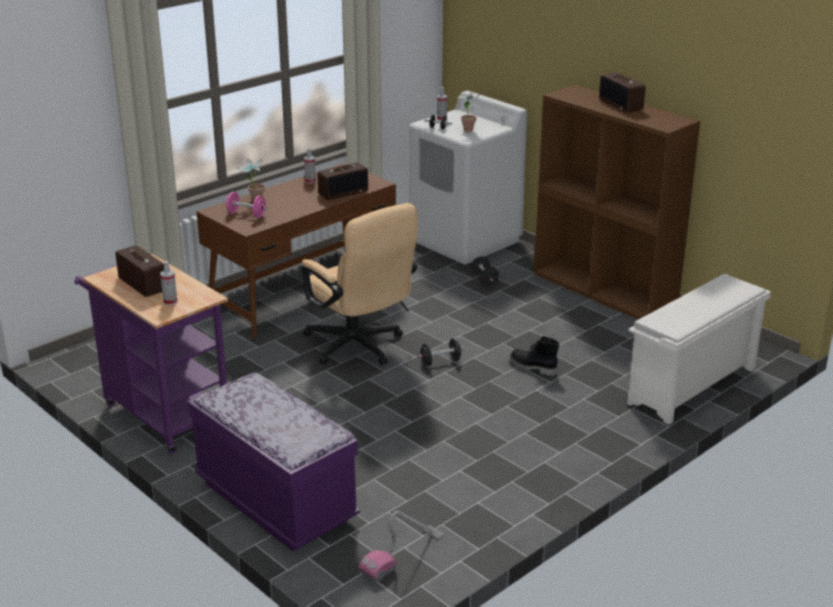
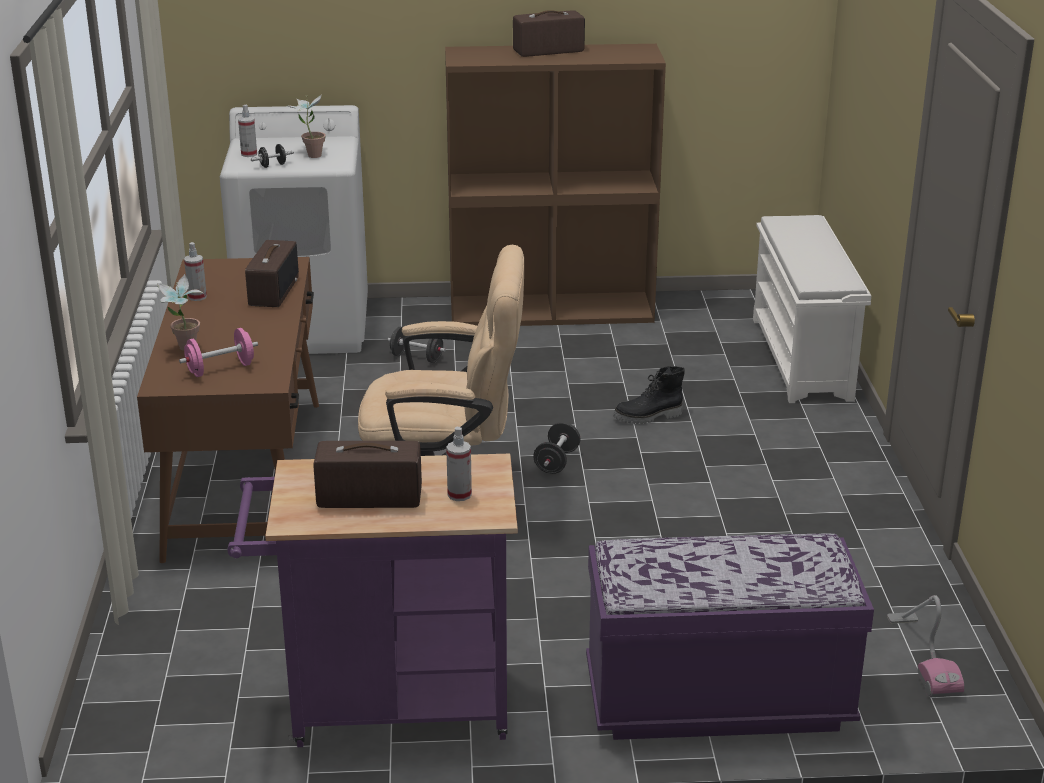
camera: 50 degrees left, 0 degrees up
(621, 104) = (548, 51): radio -> radio turned 150 degrees clockwise

